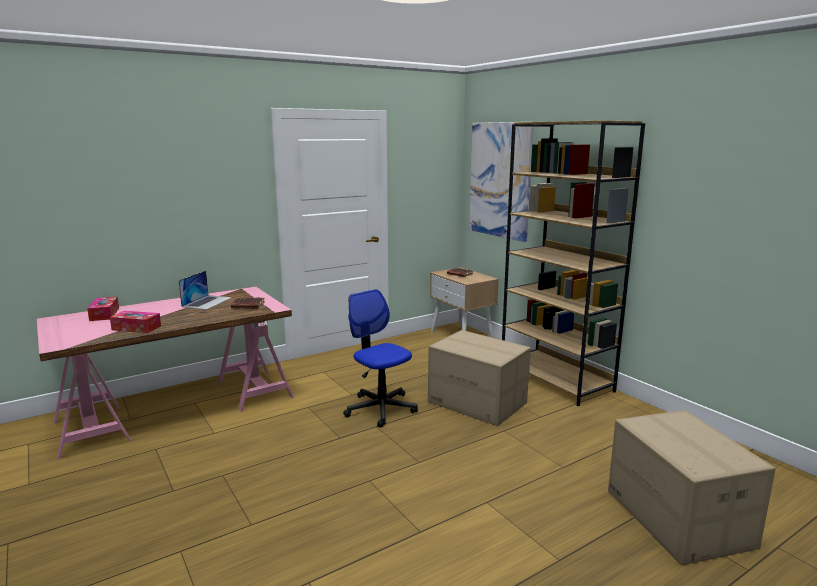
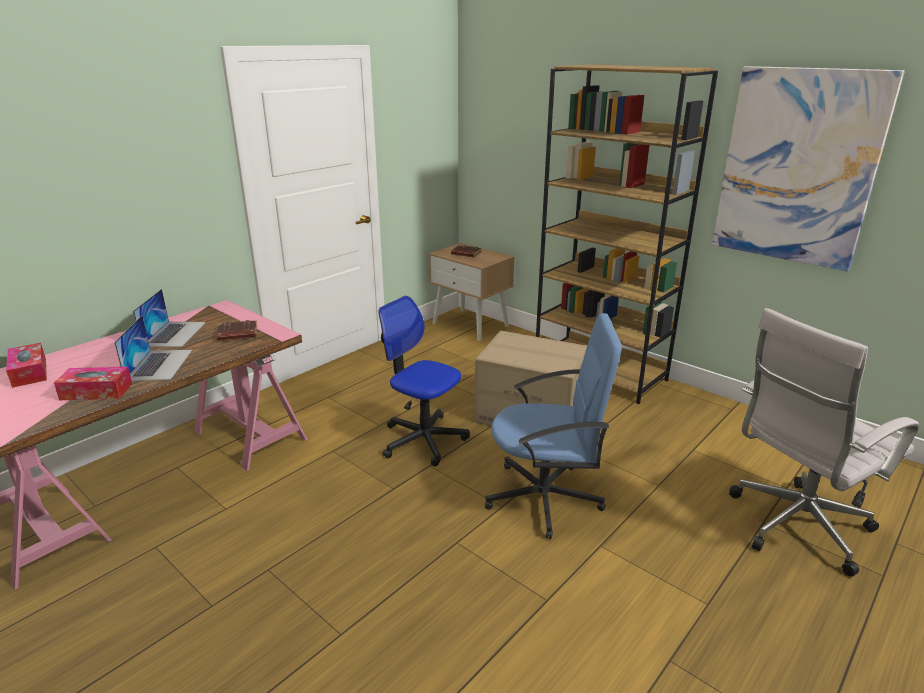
camera: 15 degrees left, 10 degrees up
(185, 317) = (159, 364): none -> laptop
(458, 461) = (545, 498): none -> blue office chair
(500, 180) = (513, 135): picture -> picture (797, 167)
(676, 518) = (794, 527): cardboard box -> white office chair

